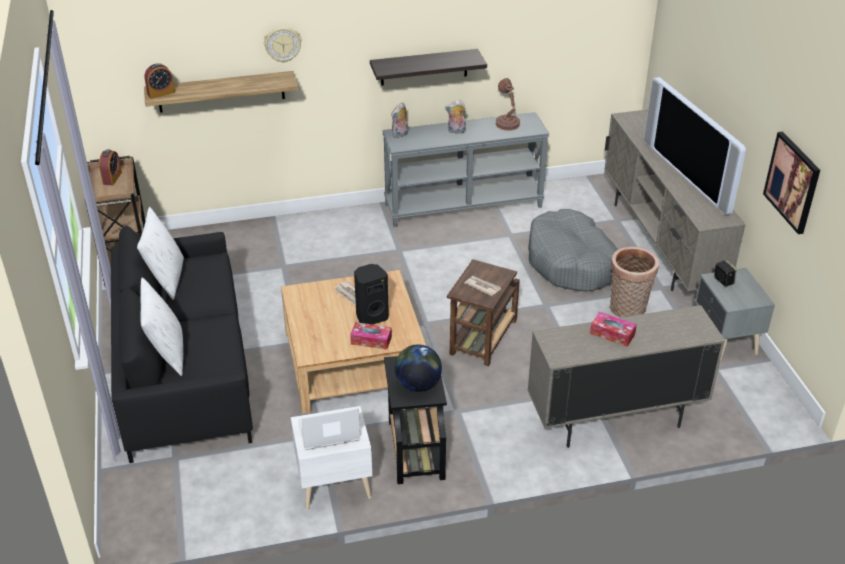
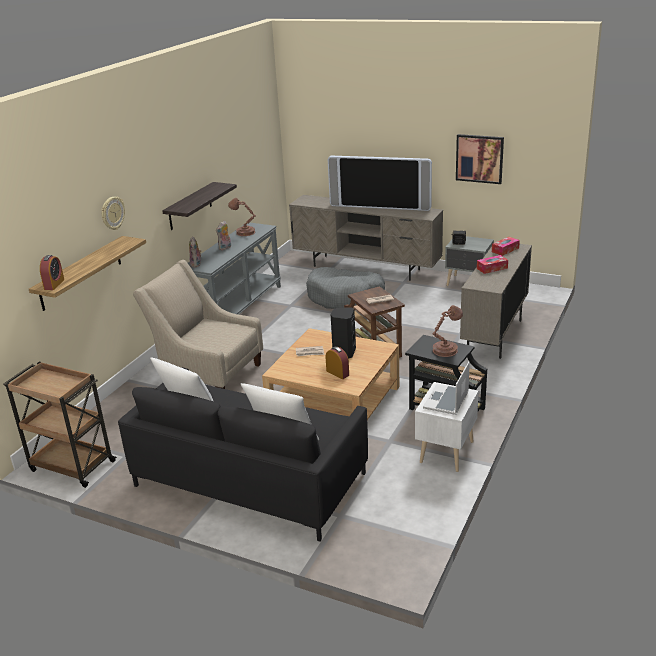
camera: 50 degrees left, 10 degrees down
(112, 178) = (46, 382): alarm clock -> alarm clock (337, 373)
(325, 256) = (208, 375): none -> beige armchair
(371, 340) = (368, 360): tissue box -> tissue box (505, 250)
(418, 384) = (446, 349): globe -> brown table lamp
(627, 310) = (409, 298): basket -> none

